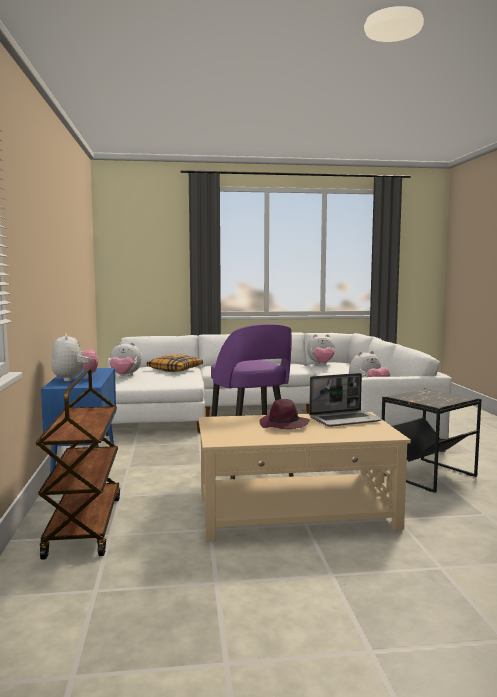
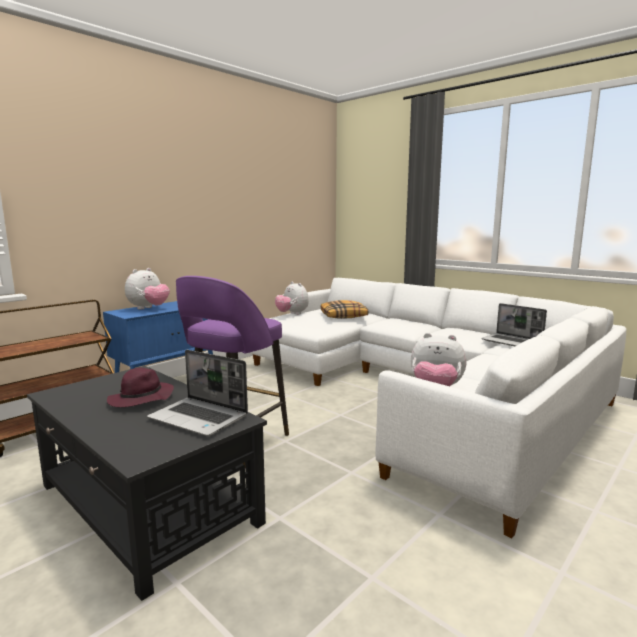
camera: 50 degrees right, 5 degrees up
(296, 512) = (147, 504): beige coffee table -> black coffee table
(321, 364) = (512, 342): plush toy -> laptop
(429, 475) = (378, 557): black side table -> none

